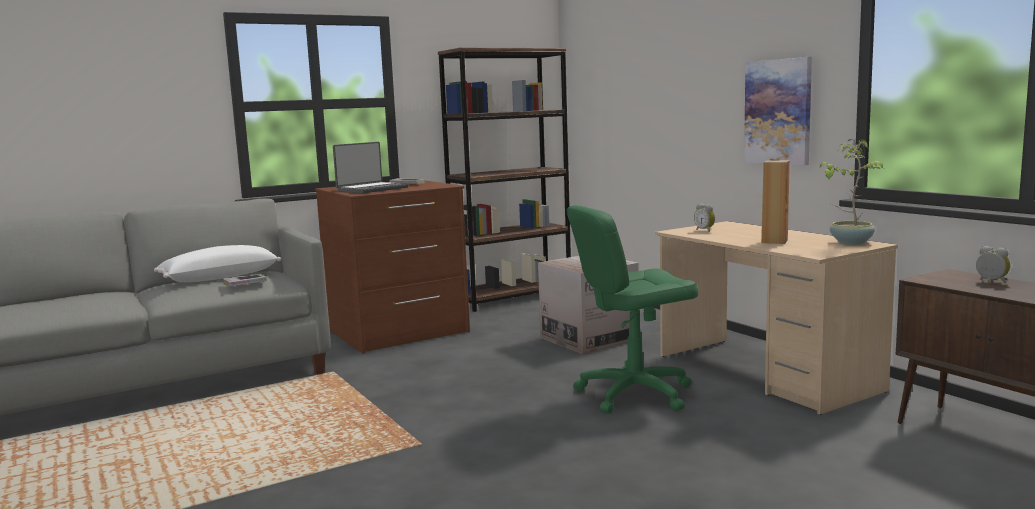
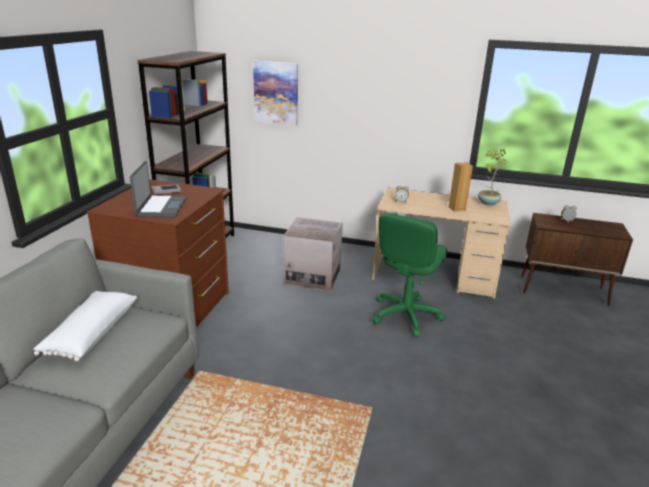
camera: 45 degrees left, 15 degrees up
(245, 284) = (143, 335): book -> none
(778, 112) = (418, 119): picture -> picture (276, 93)

